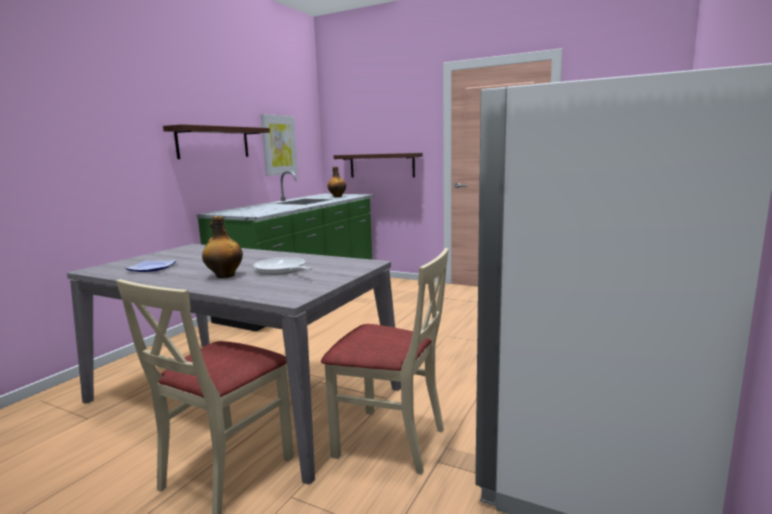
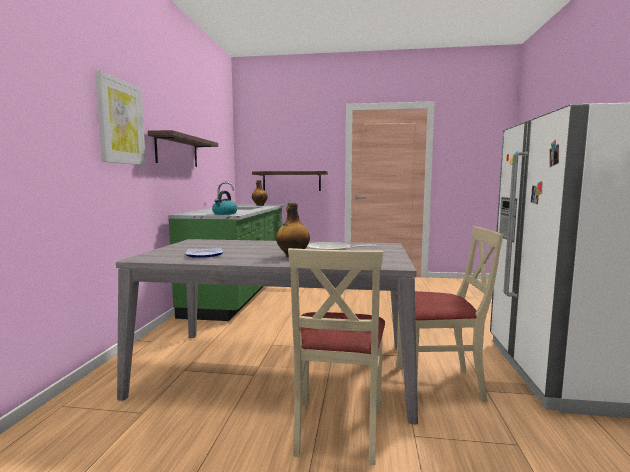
camera: 20 degrees left, 5 degrees down
(252, 213) = (224, 214): none -> kettle
(279, 145) = (213, 159): picture -> picture (121, 122)

